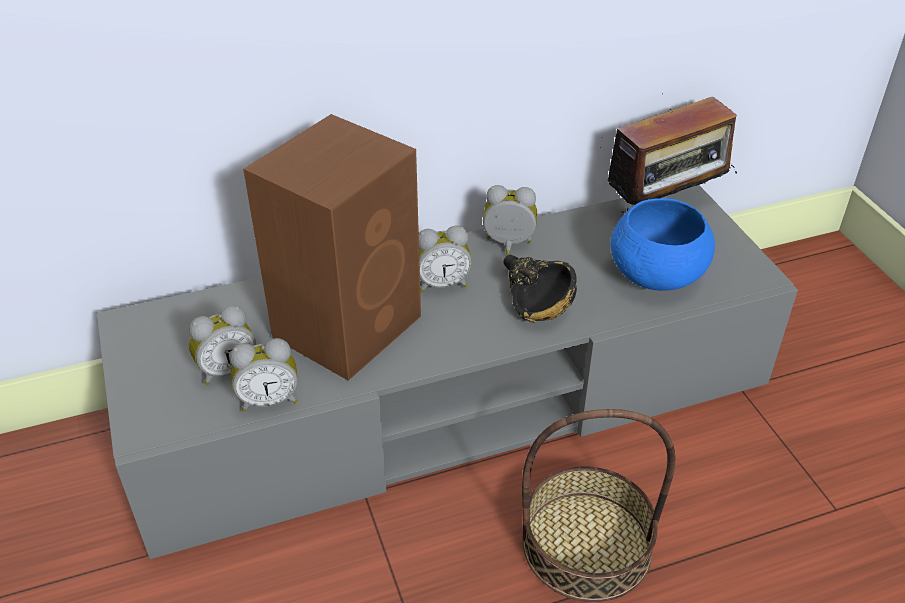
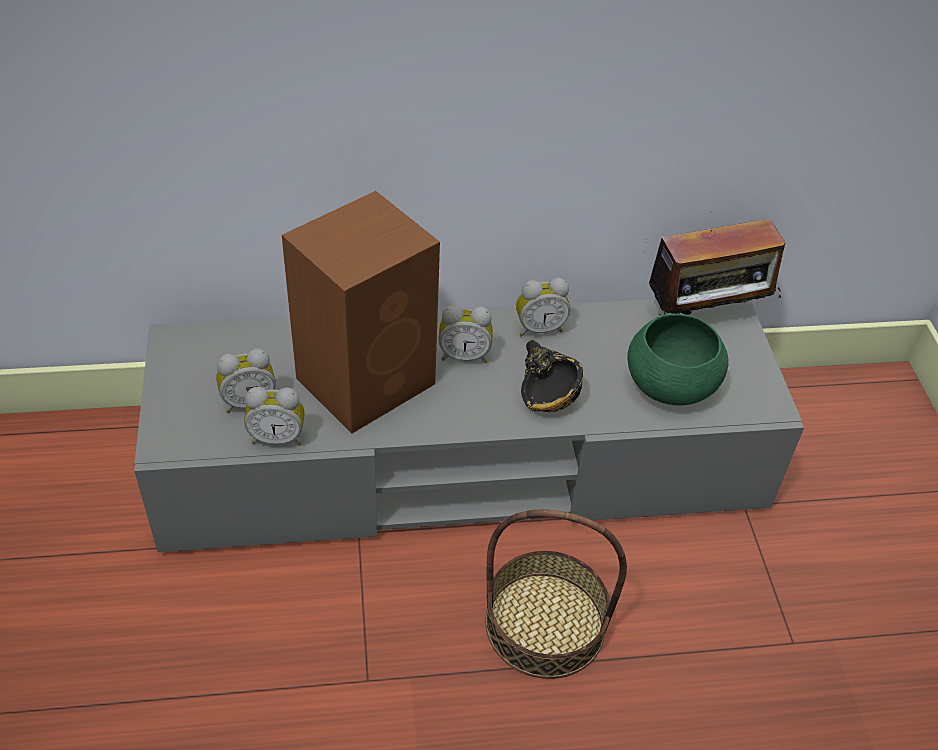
camera: 10 degrees right, 5 degrees up
(508, 245) = (539, 328): alarm clock -> alarm clock turned 150 degrees clockwise
(655, 275) = (669, 386): blue bowl -> green bowl

